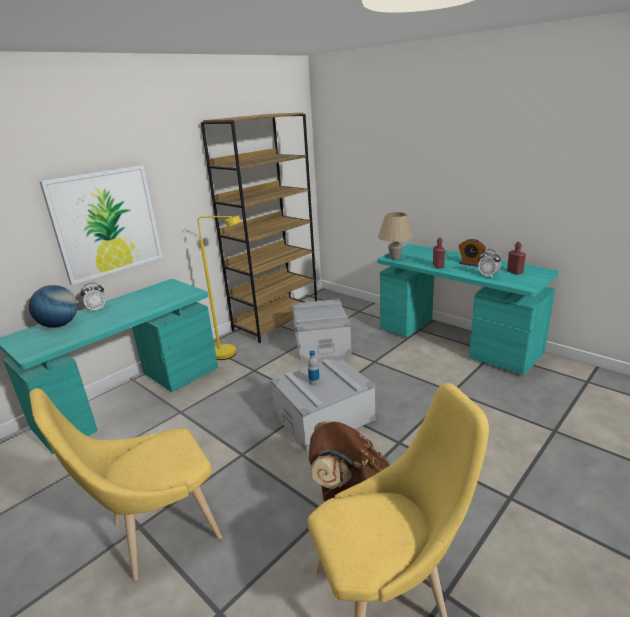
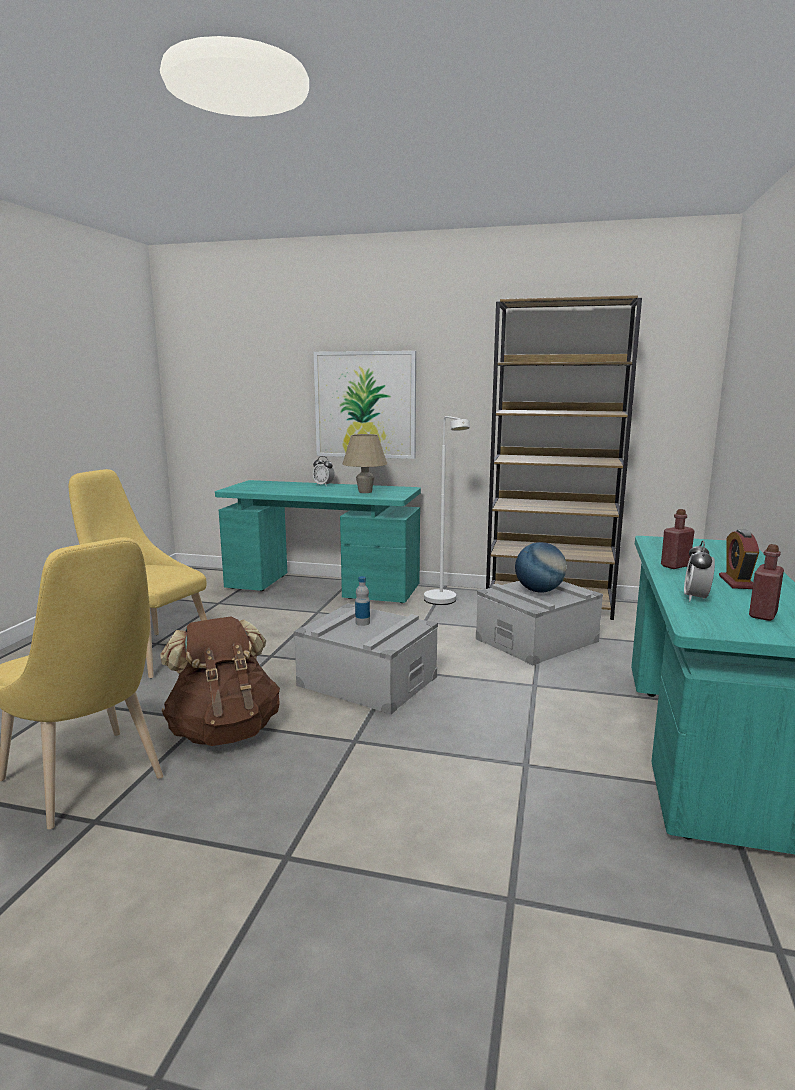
camera: 60 degrees right, 10 degrees down
(59, 325) = (284, 484): globe -> globe (539, 591)
(231, 353) = (444, 602): yellow floor lamp -> white floor lamp
(395, 257) = (660, 542): beige table lamp -> beige table lamp (365, 492)

